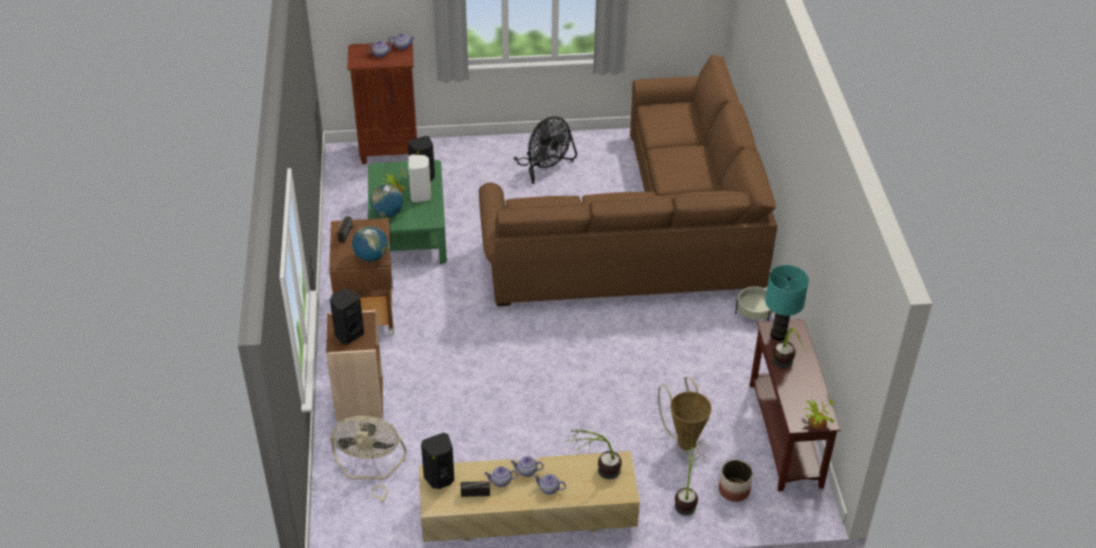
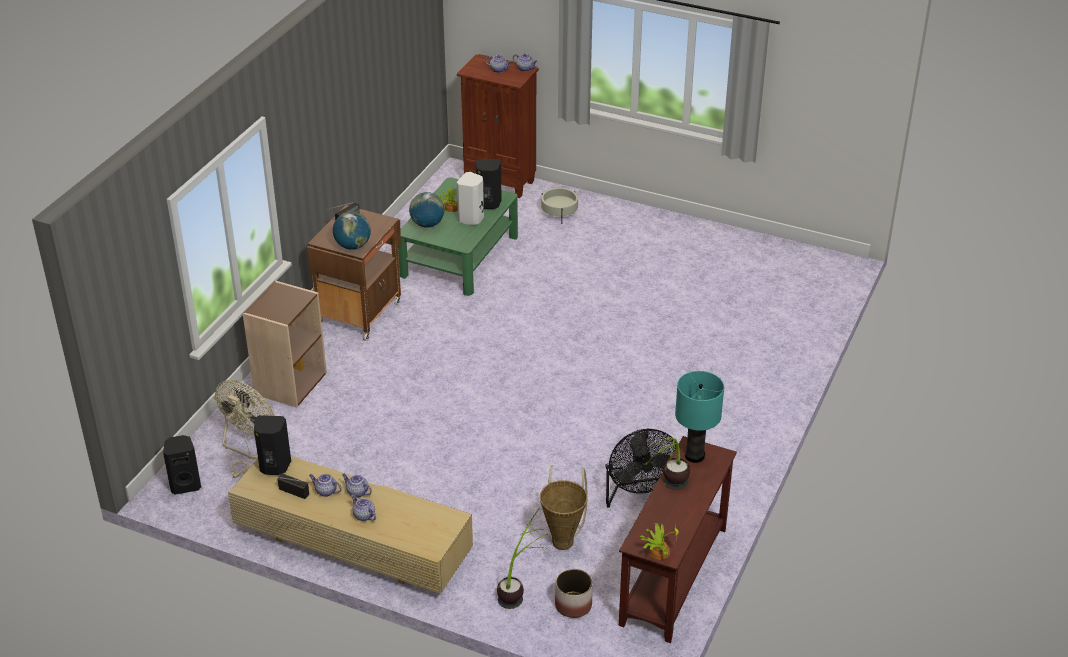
camera: 30 degrees right, 5 degrees down
(348, 334) = (276, 304): black speaker -> black speaker (185, 485)
(543, 167) = (640, 242): black fan -> black fan (637, 490)
(596, 473) = (420, 520): potted plant -> none
(646, 231) = (695, 334): brown sofa -> none
(754, 312) = (744, 449): beige planter -> beige planter (559, 213)

